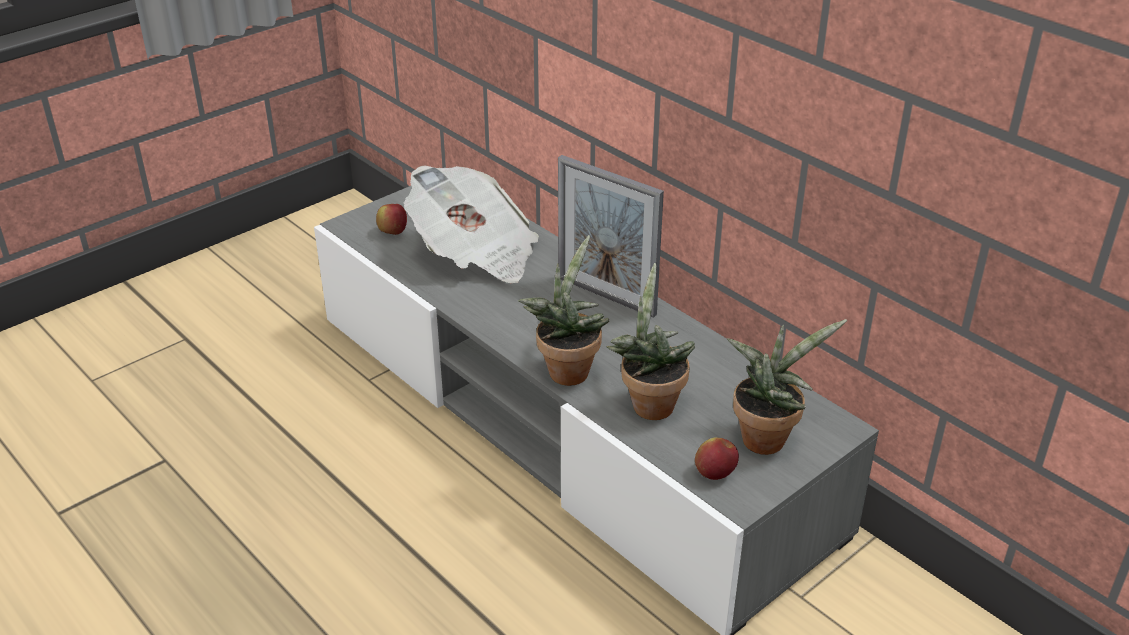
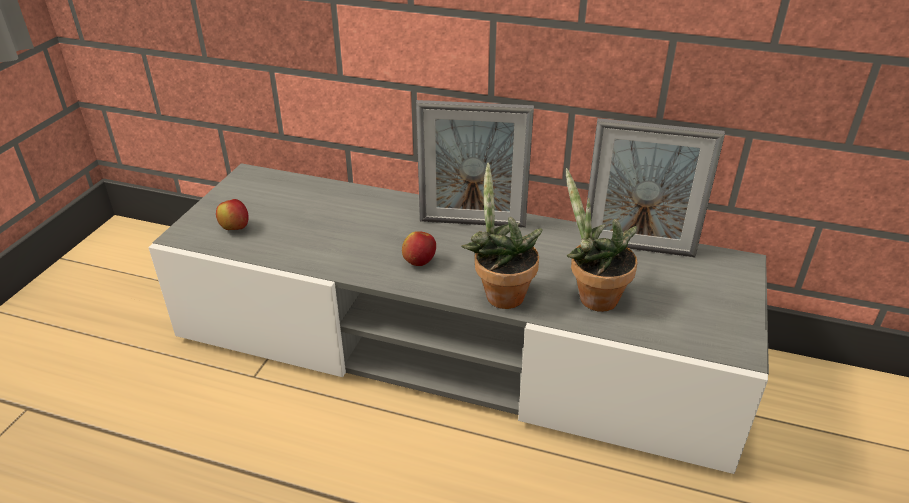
camera: 30 degrees left, 0 degrees up
(475, 253) = (328, 223): newspaper -> none
(715, 473) = (700, 335): apple -> apple (419, 262)
(745, 375) = (637, 248): none -> picture frame
(767, 436) = (702, 290): potted plant -> none

